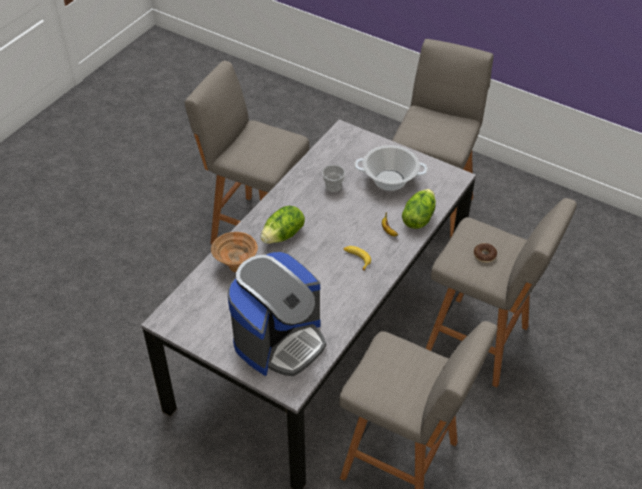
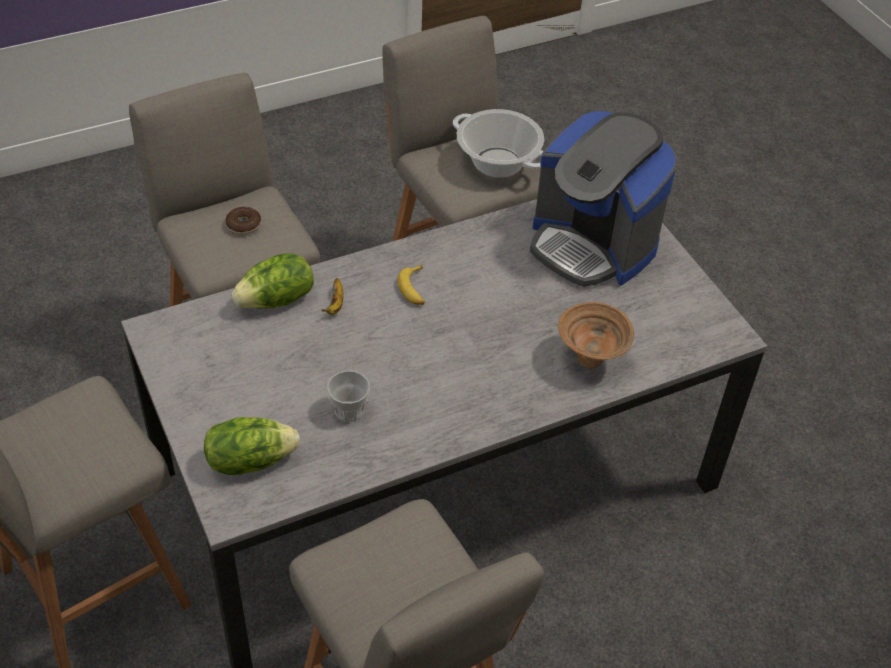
camera: 150 degrees left, 0 degrees up
(279, 340) = (592, 244): coffee machine -> coffee machine turned 120 degrees counterclockwise
(283, 235) = (489, 371): lettuce -> lettuce (250, 460)
(389, 180) = (253, 377): cooking pot -> cooking pot (497, 163)

